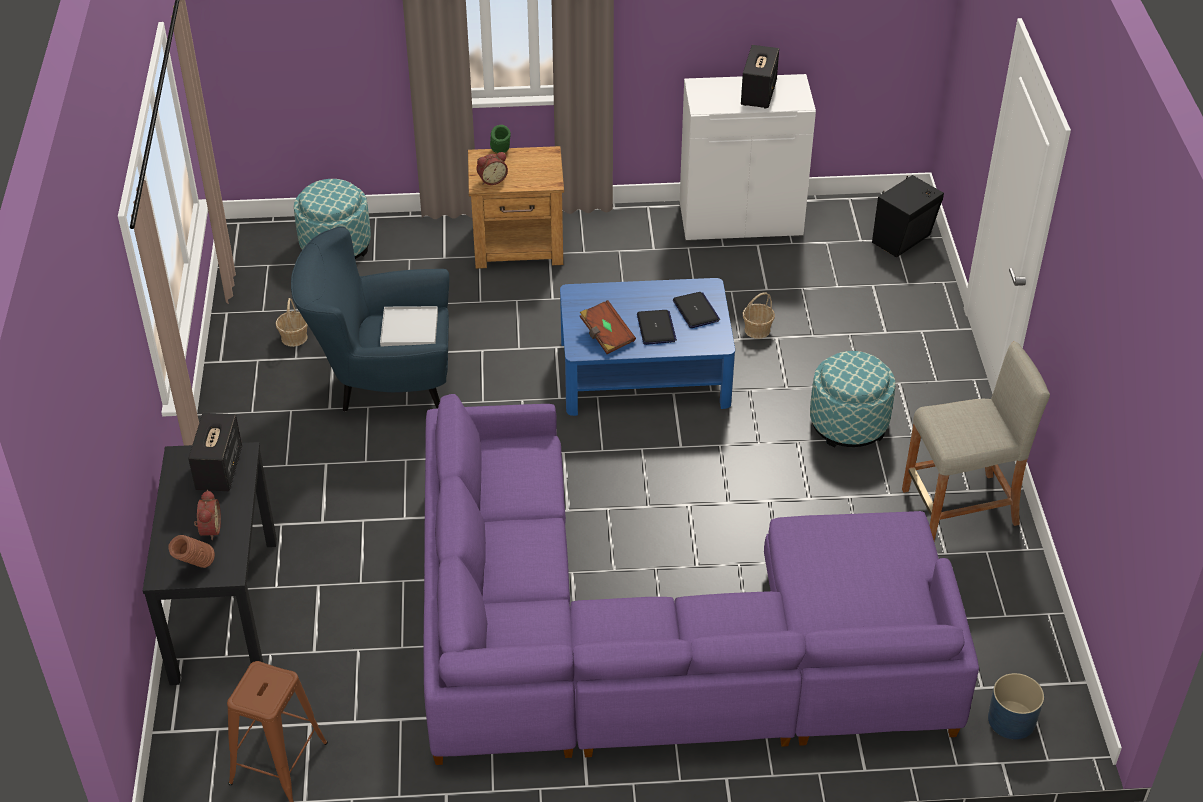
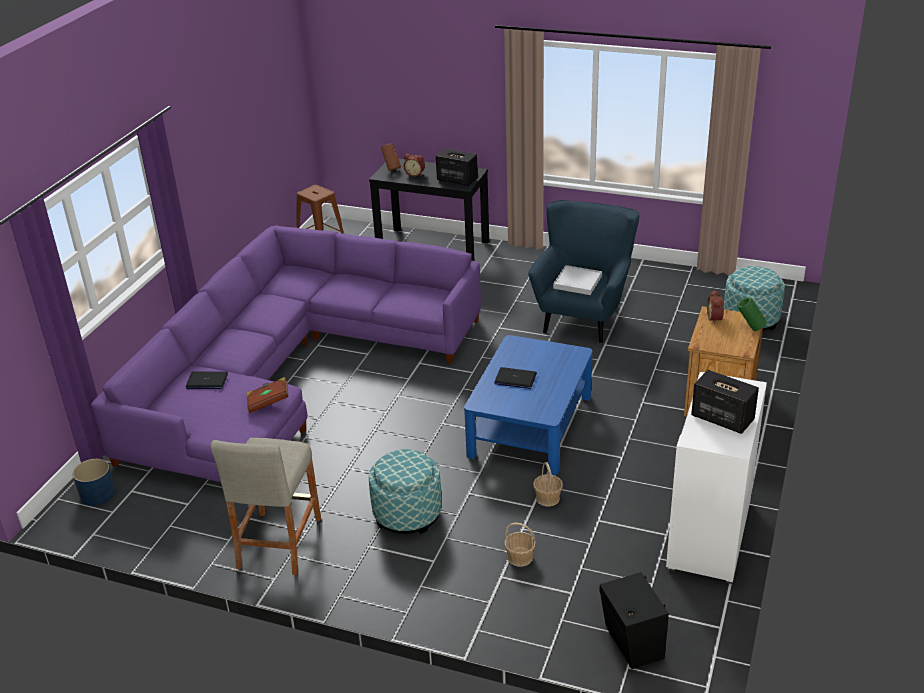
camera: 115 degrees right, 10 degrees down
(294, 337) = (651, 291): basket -> basket (520, 557)
(606, 336) = (521, 356): brown book -> brown book (268, 402)
(696, 311) = (523, 402): laptop -> laptop (207, 381)

